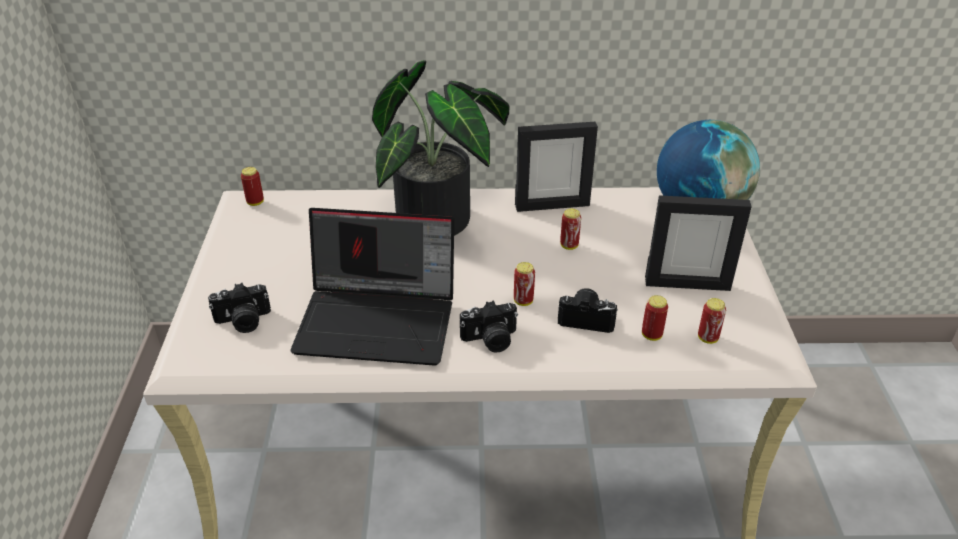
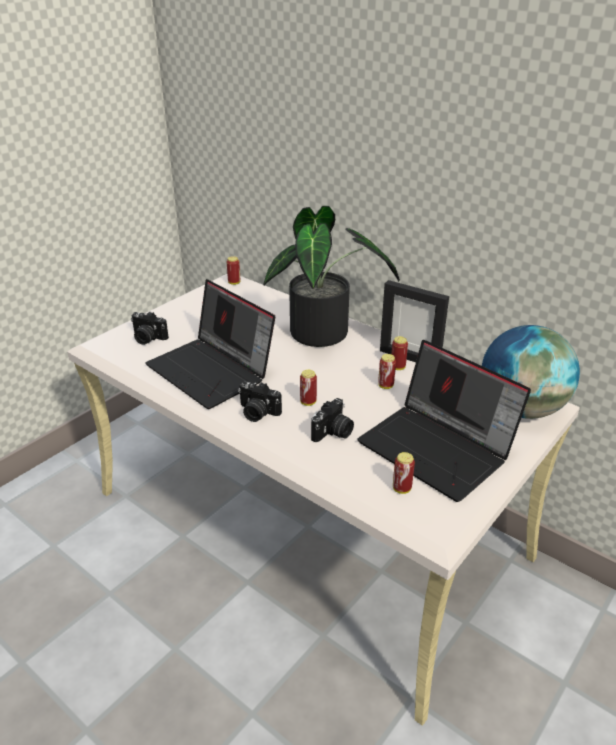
camera: 40 degrees right, 5 degrees down
(586, 319) = (333, 433): camera -> camera turned 75 degrees clockwise
(651, 335) = (363, 465): can -> can (398, 367)
(687, 283) = (438, 449): picture frame -> laptop

